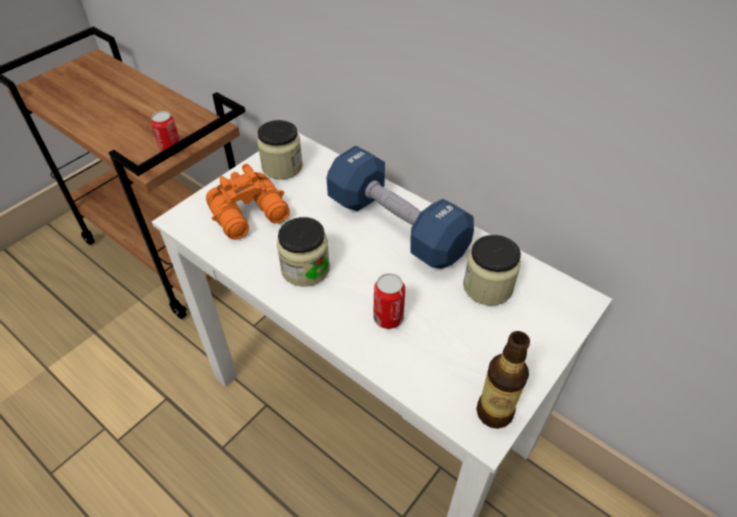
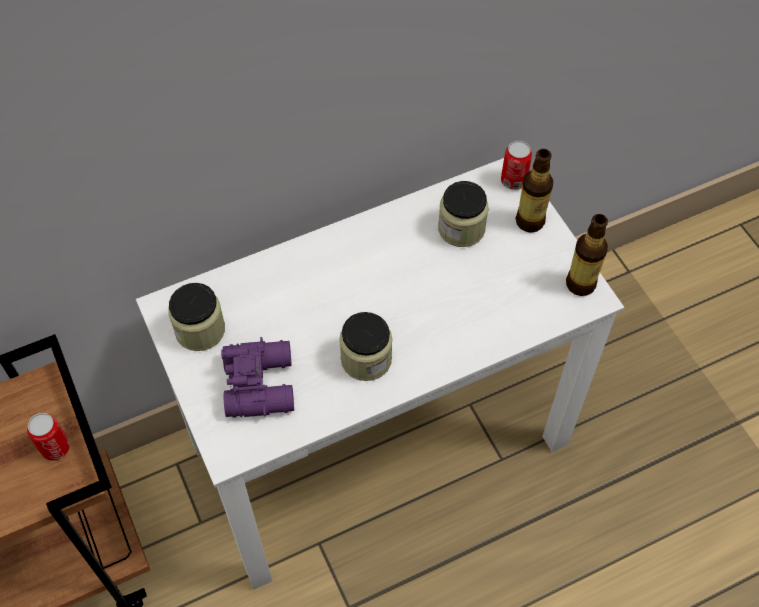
camera: 65 degrees left, 10 degrees up
(251, 214) = (261, 383): orange binoculars -> purple binoculars
(388, 318) = (458, 316): can -> can (513, 181)
(396, 226) = (351, 264): blue dumbbell -> none
(539, 338) = (530, 221): none -> bottle

